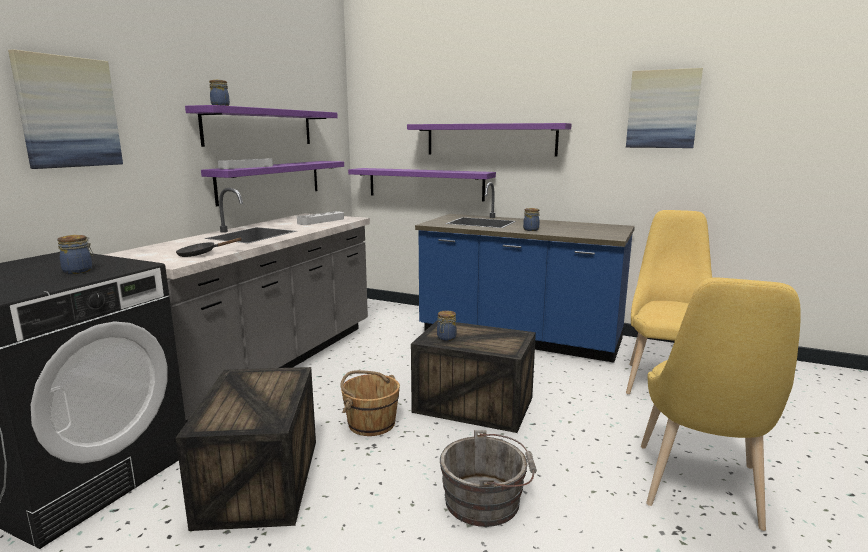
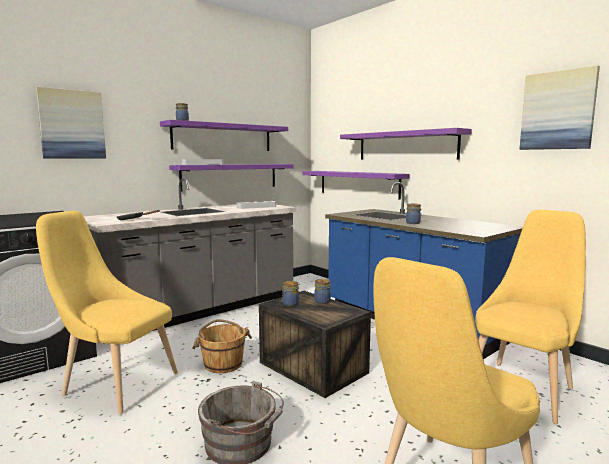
camera: 25 degrees right, 5 degrees down
(79, 271) = (35, 220): jar -> jar (323, 301)
(260, 479) = (115, 383): crate -> yellow chair

